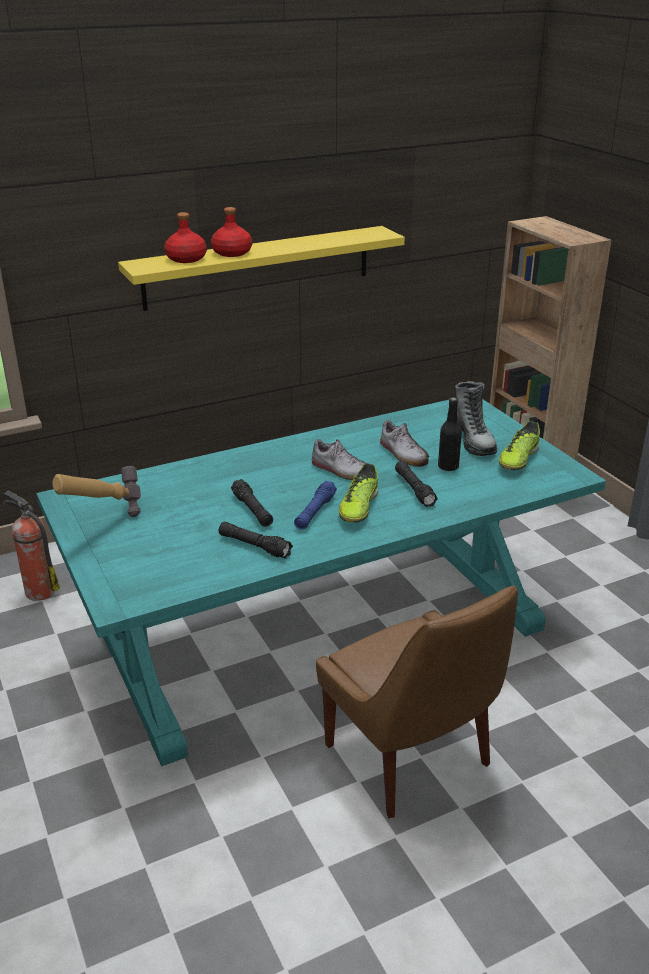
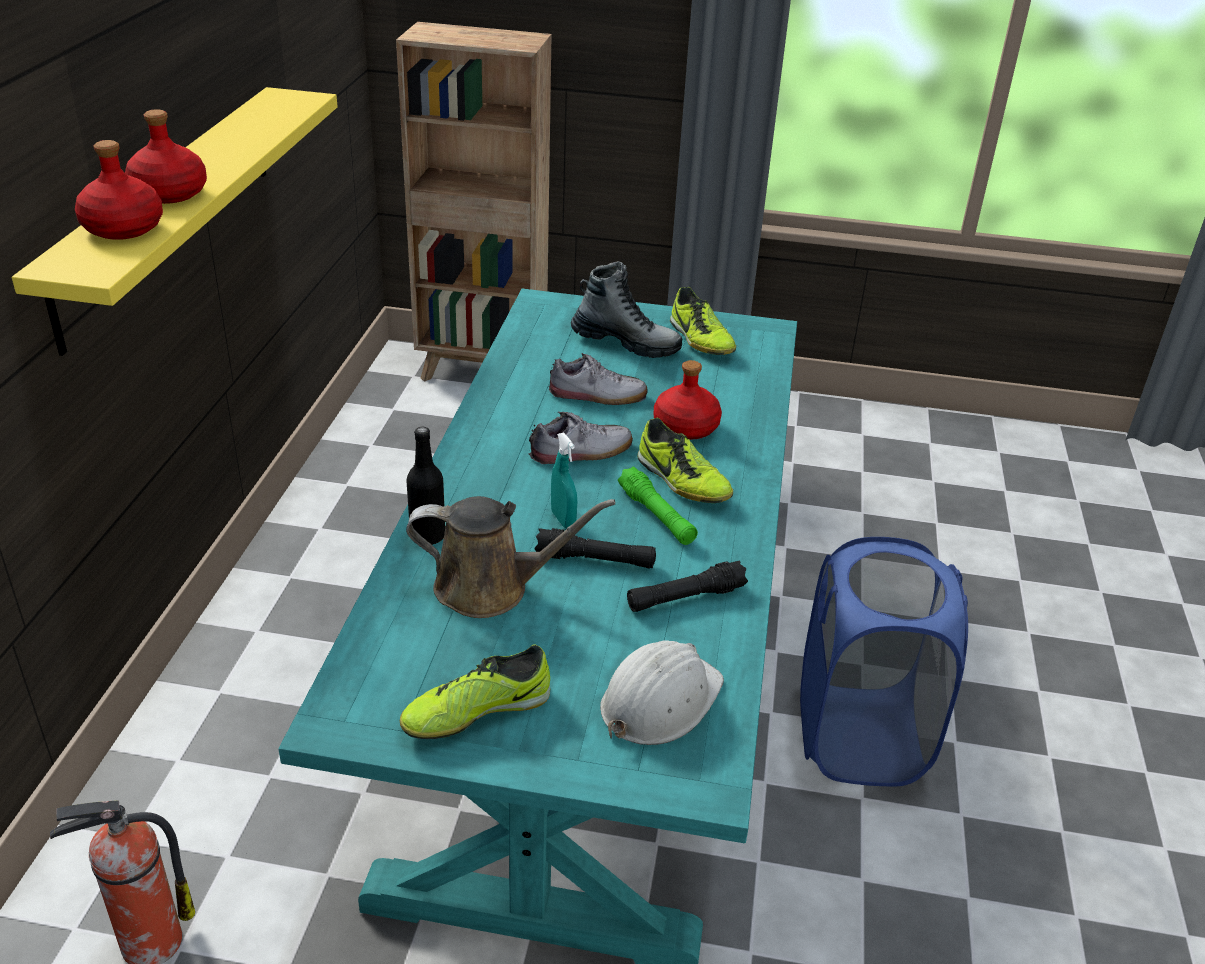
camera: 55 degrees left, 5 degrees up
(104, 525) = (476, 711): hammer -> shoe
(163, 568) = (659, 700): none -> white hard hat
(195, 493) = (491, 588): none -> brown watering can
(274, 489) = (563, 519): none -> turquoise spray bottle
(315, 512) = (657, 516): blue flashlight -> green flashlight
(411, 759) = (860, 736): brown chair -> blue laundry basket
(414, 489) = (686, 428): black flashlight -> red bottle
(448, 467) = (663, 384): black bottle -> black bottle (428, 536)

